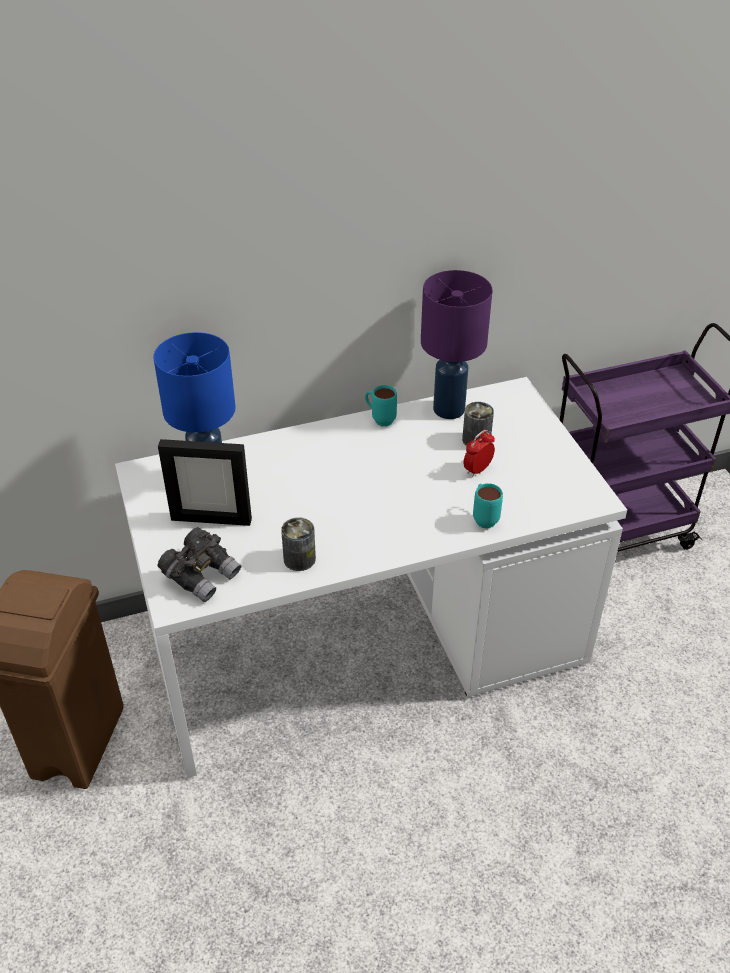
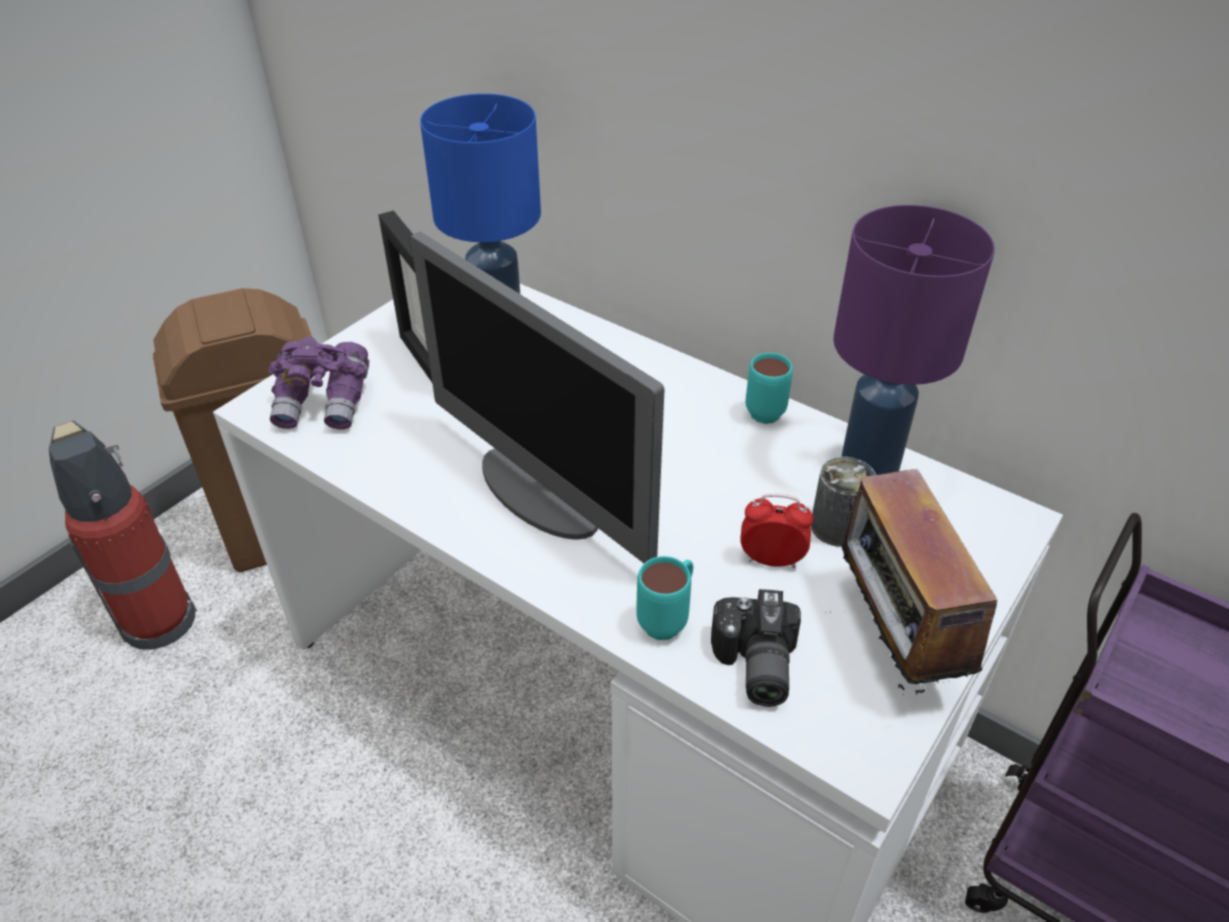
camera: 55 degrees right, 0 degrees up
(82, 854) = (158, 619): none -> fire extinguisher
(202, 575) = (324, 403): grey binoculars -> purple binoculars
(299, 559) = (416, 468): can -> none
(364, 522) = (540, 494): none -> monitor
(529, 506) = (752, 665): none -> camera
(550, 461) = (892, 641): none -> radio

